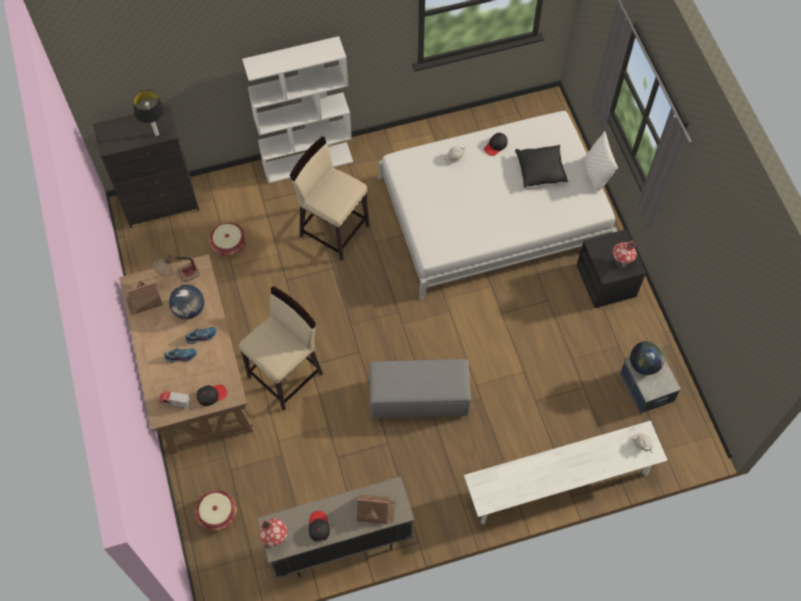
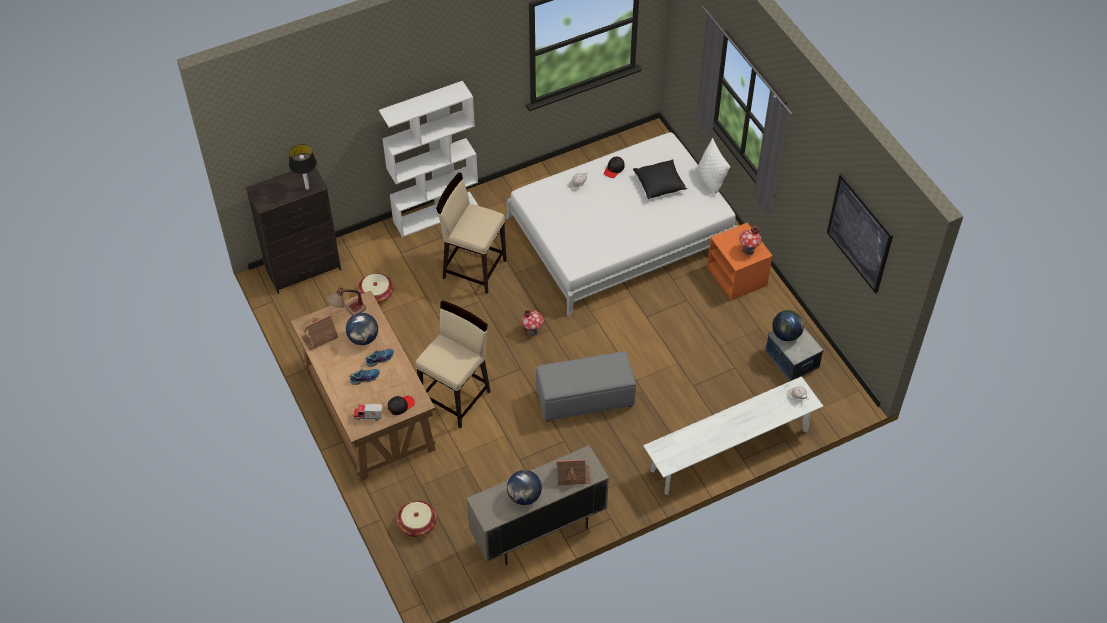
camera: 10 degrees left, 10 degrees down
(275, 538) = (487, 511): toy house -> toy house (532, 331)
(318, 527) = (524, 496): black cap -> globe
(606, 281) = (737, 276): black nightstand -> orange nightstand
(743, 291) = (859, 233): none -> picture

